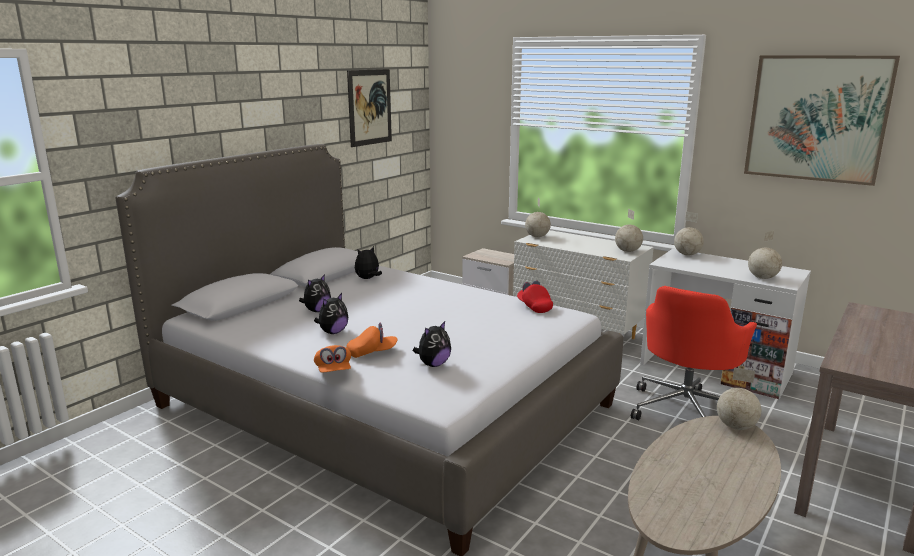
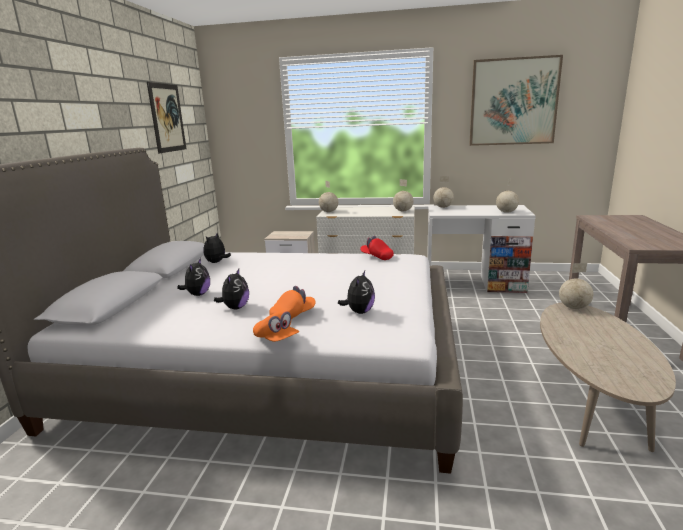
camera: 25 degrees left, 0 degrees up
(686, 410) = (485, 313): red office chair -> none

